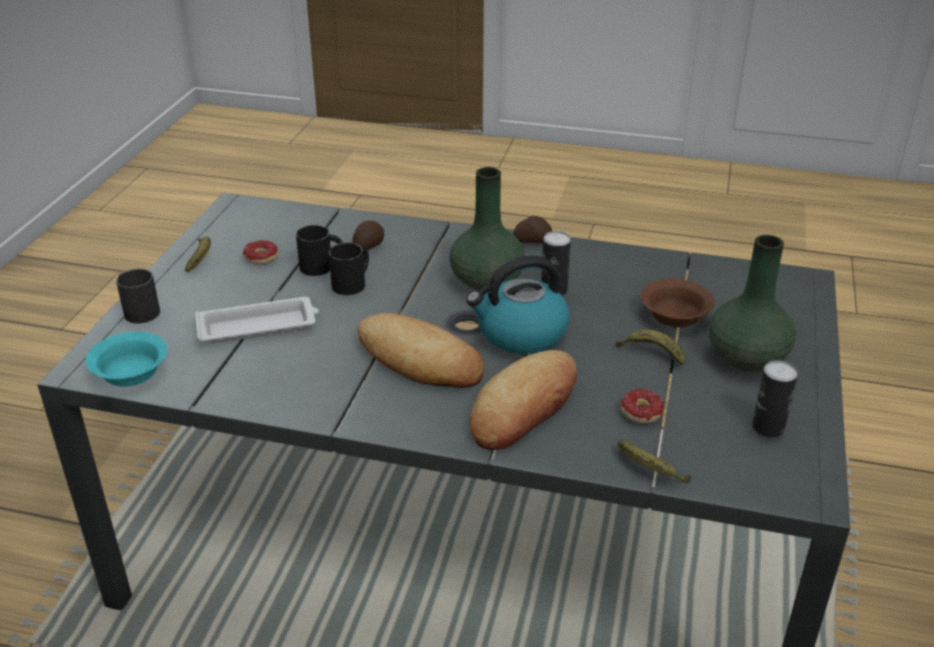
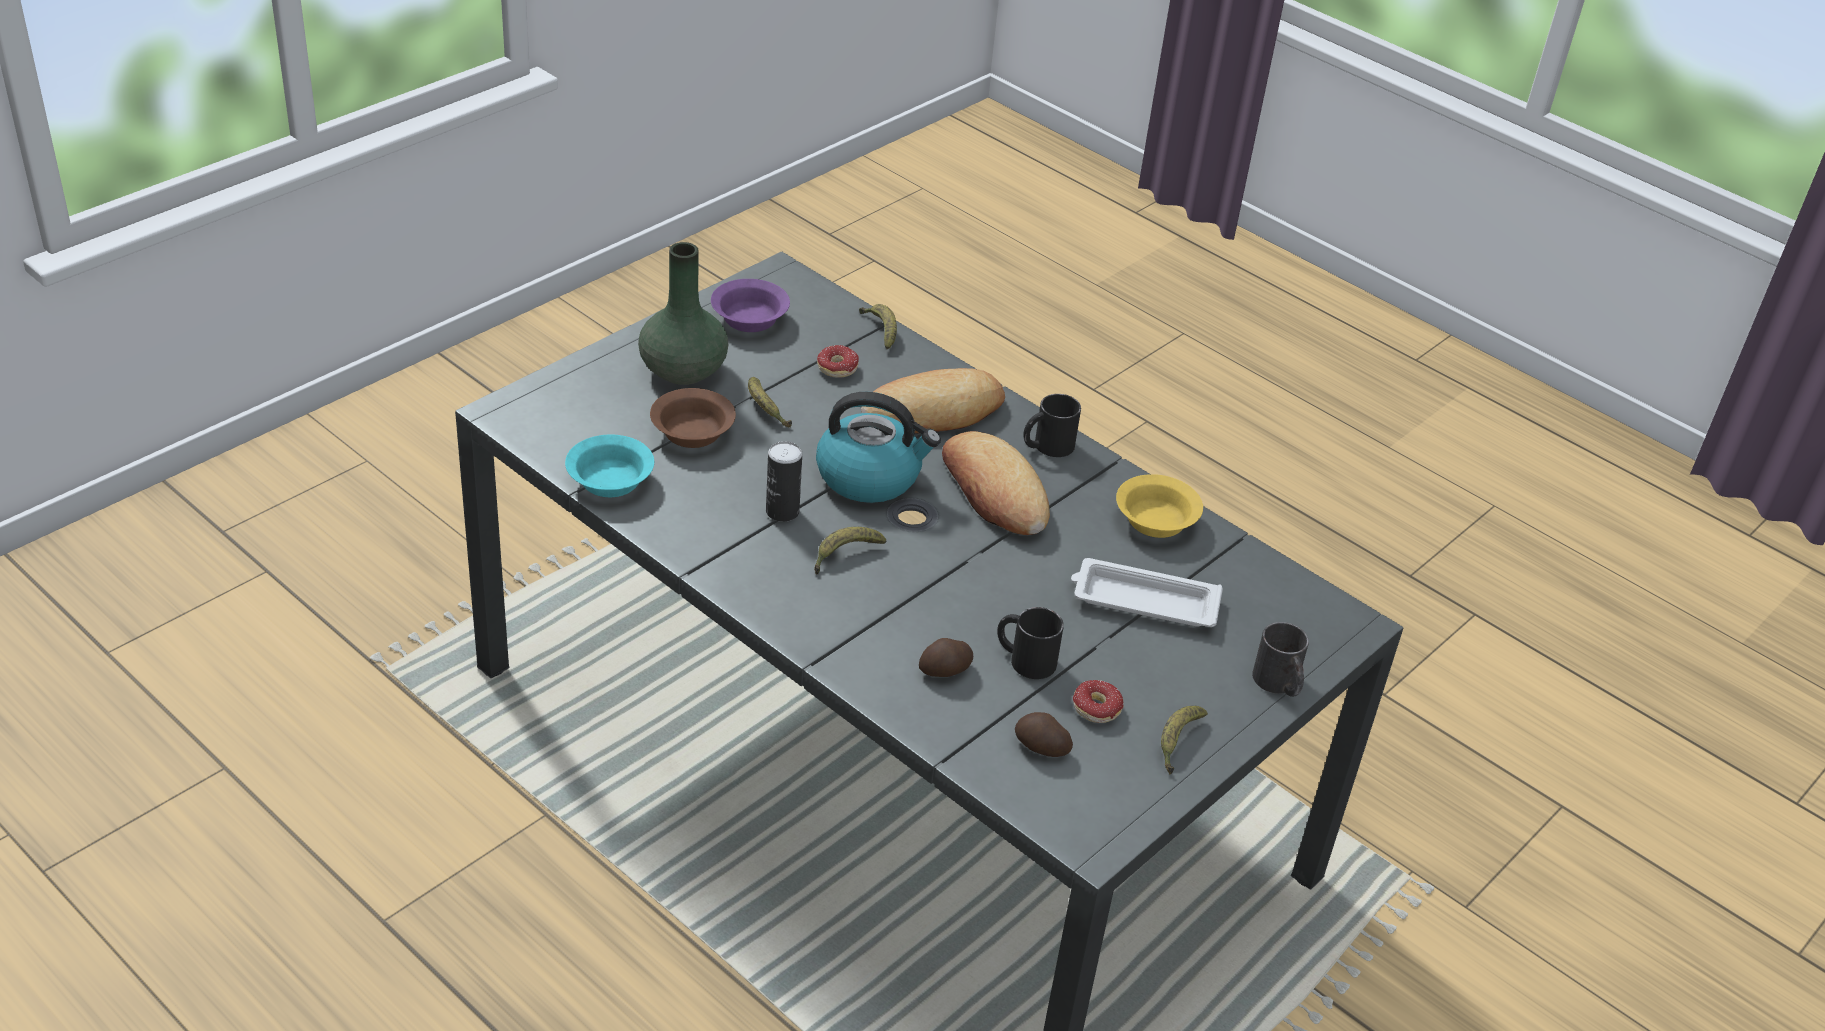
camera: 155 degrees left, 5 degrees up
(132, 371) = (1298, 599): turquoise bowl -> turquoise bowl (608, 481)
(275, 389) = (1156, 520): none -> yellow bowl
(353, 282) = (1001, 618): black mug -> black mug (1046, 446)
(486, 280) = (845, 555): green vase -> banana
(532, 240) = (732, 589): potato -> potato (1041, 747)
(768, 427) = (748, 319): can -> purple bowl

